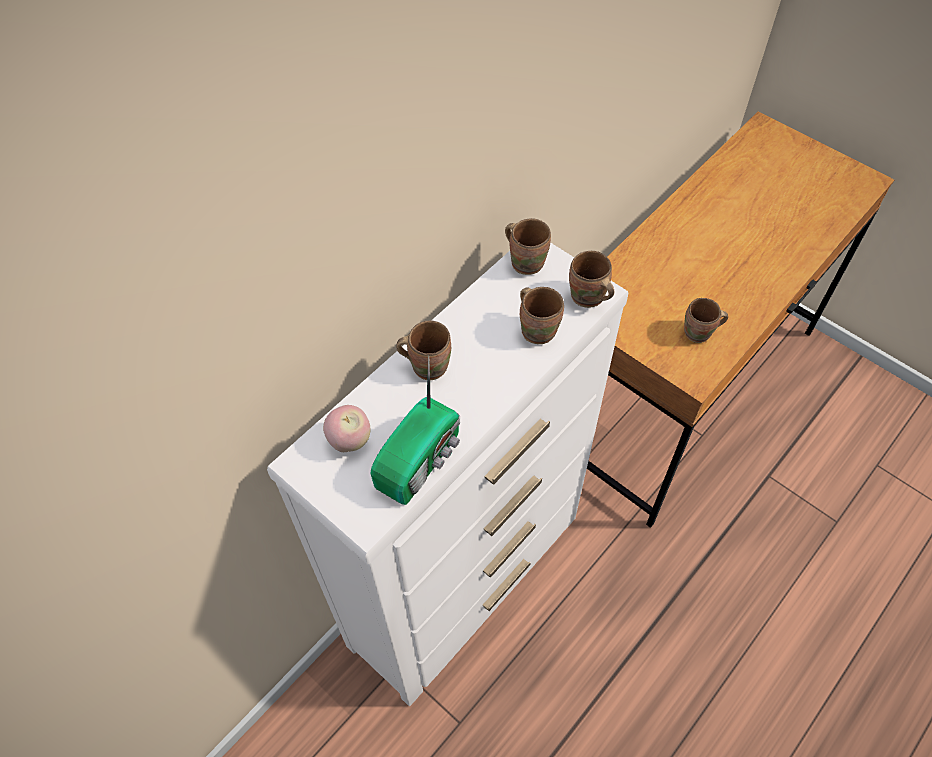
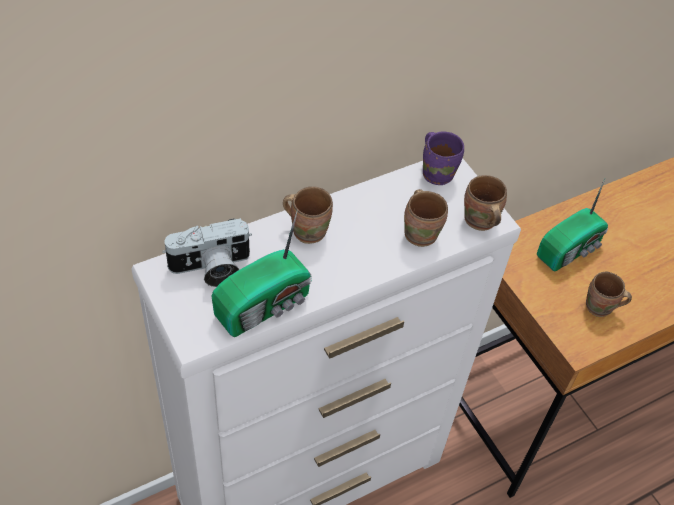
camera: 15 degrees right, 5 degrees down
(350, 441) = (211, 269): apple -> camera
(527, 261) = (438, 173): brown mug -> purple mug
(650, 285) = (571, 249): none -> radio

